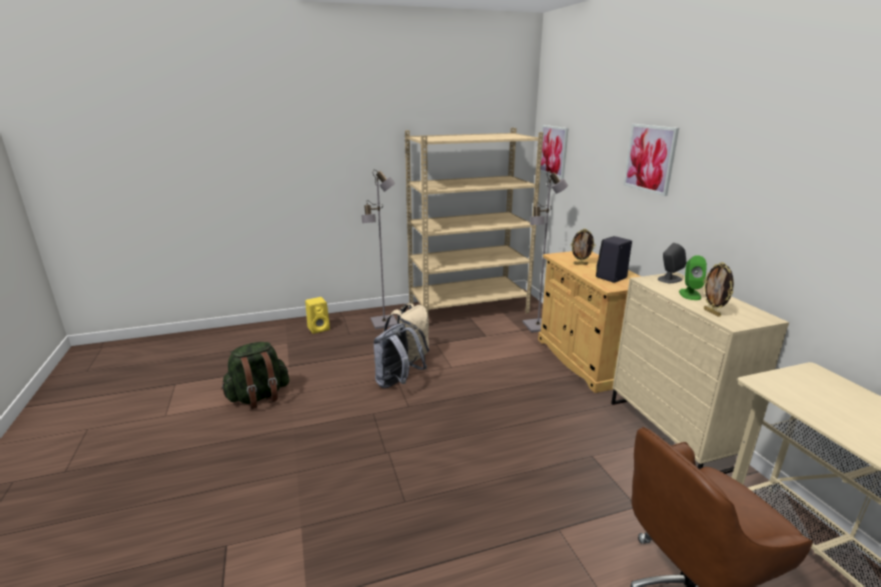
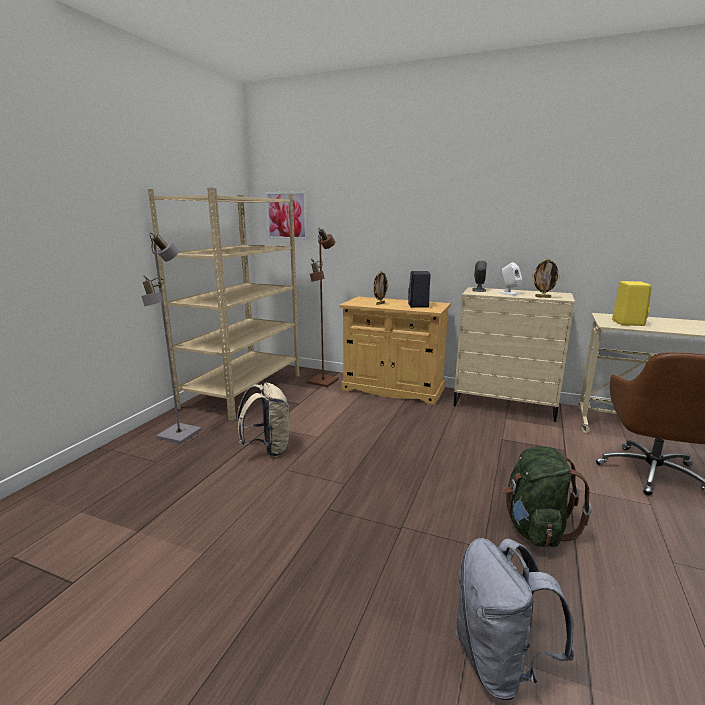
camera: 50 degrees left, 5 degrees down
(259, 397) = (162, 586): green backpack -> green backpack (535, 528)
(319, 328) = (102, 475): yellow speaker -> yellow speaker (627, 322)
(397, 383) = (299, 473): grey backpack -> grey backpack (500, 662)
(537, 326) = (323, 381): grey floor lamp -> brown floor lamp
(650, 158) = (419, 205): picture -> none
(689, 294) = (509, 293): green speaker -> white speaker

